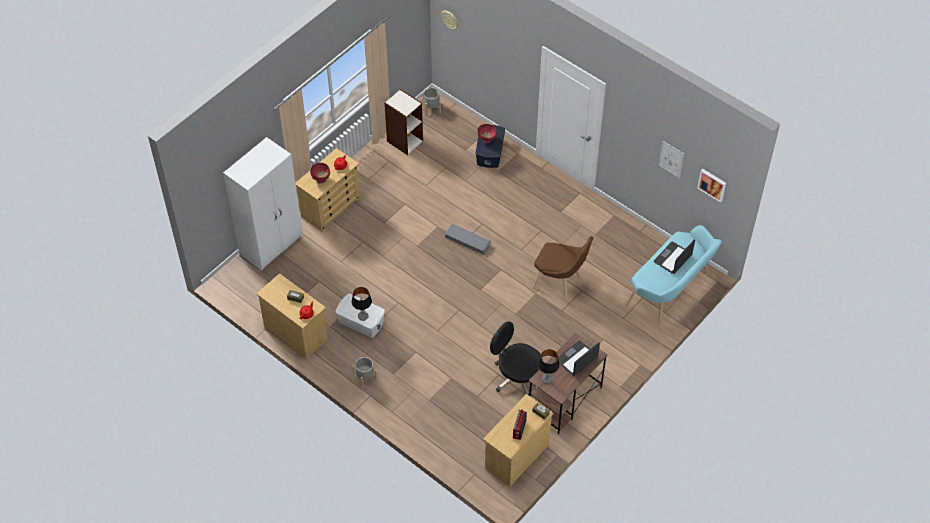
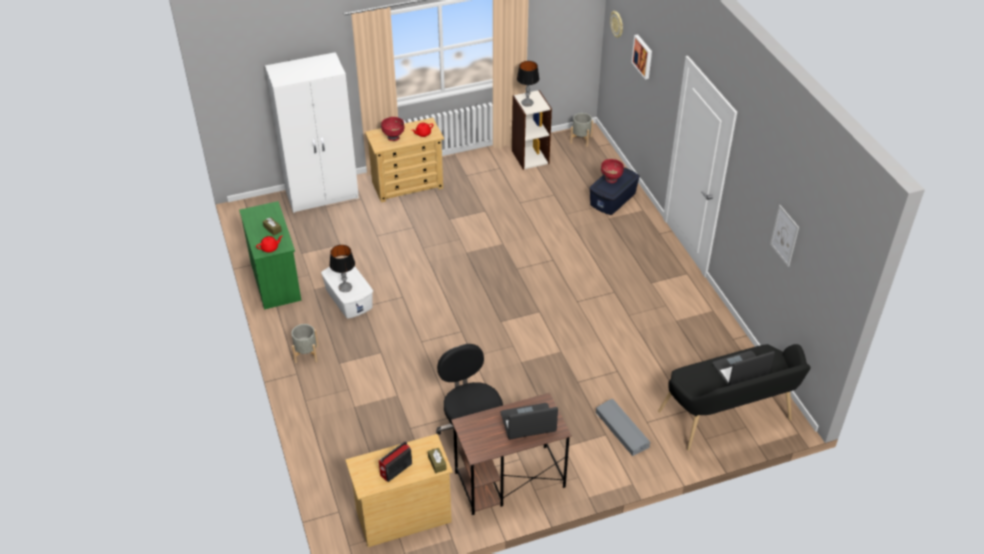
camera: 30 degrees right, 10 degrees down
(295, 333) = (275, 281): beige dresser -> green dresser
(467, 241) = (524, 269): grey storage box -> grey storage box (622, 429)
(547, 379) = (474, 428): table lamp -> table lamp (527, 103)
(560, 282) = (598, 352): brown chair -> none
(671, 292) = (729, 419): turquoise bench -> black bench
(712, 184) = (822, 281): picture -> picture (643, 56)

